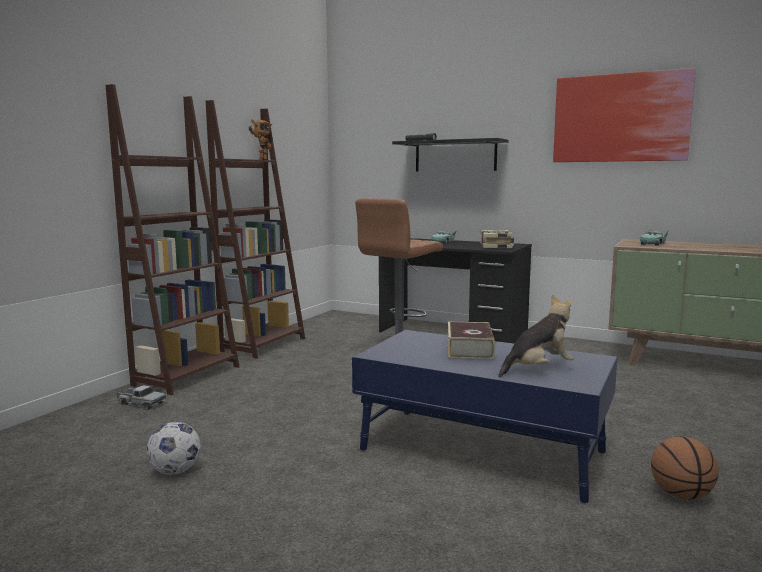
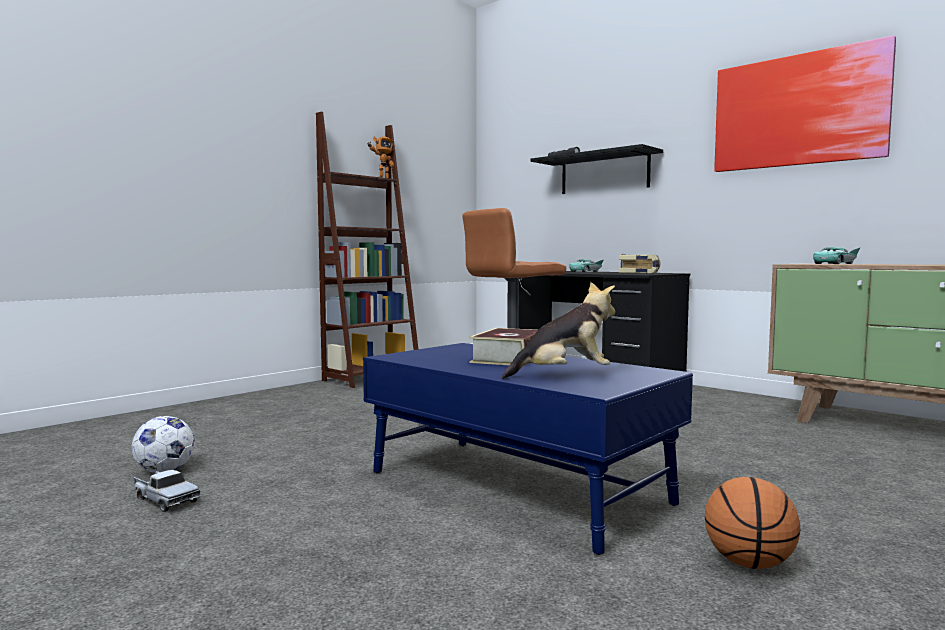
camera: 15 degrees right, 5 degrees down
(141, 404) = (200, 415): toy truck -> toy truck (165, 500)
(186, 376) = (268, 397): brown bookcase -> none

